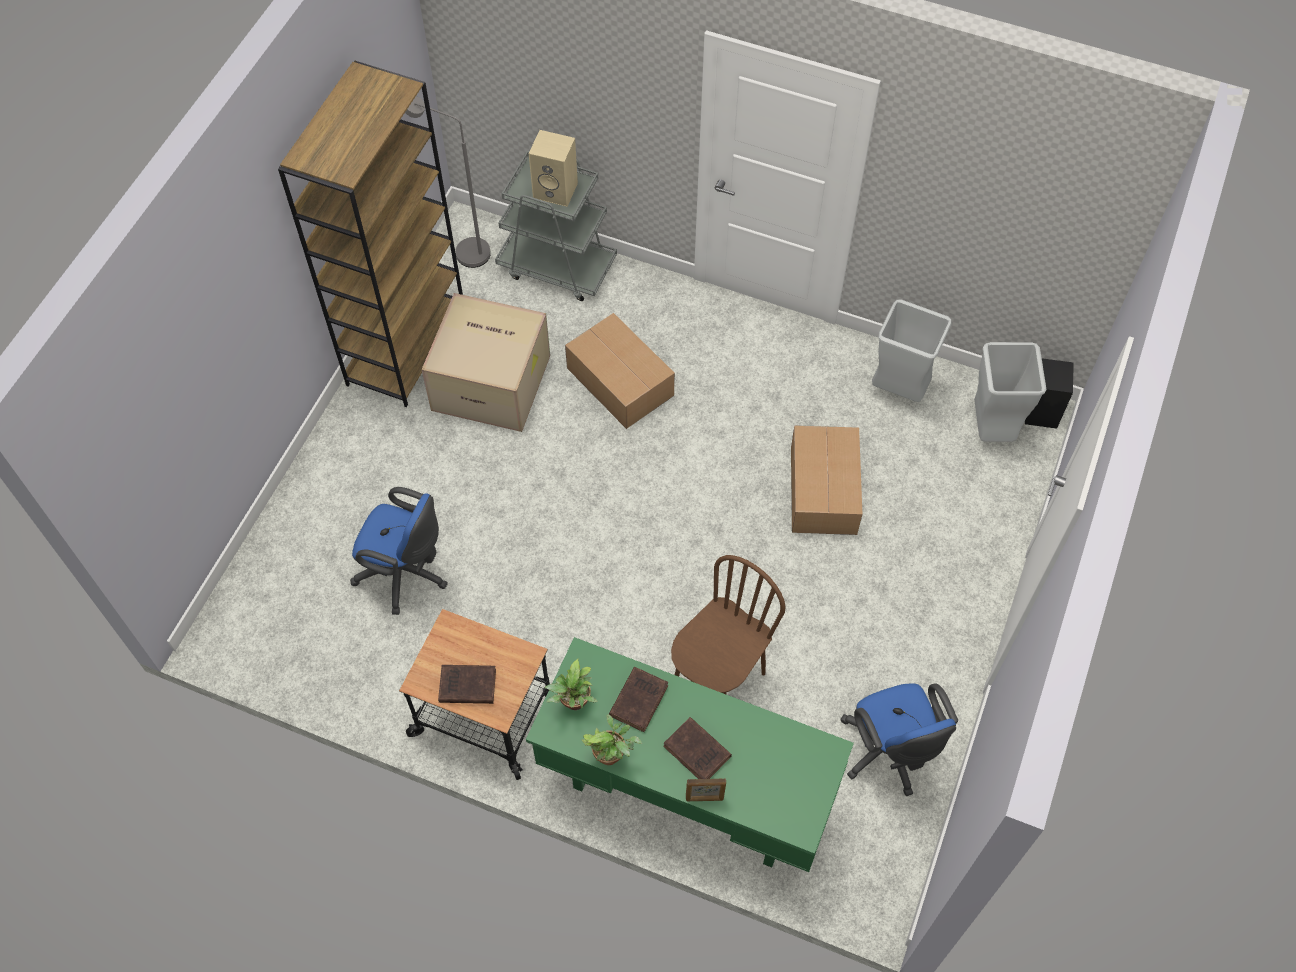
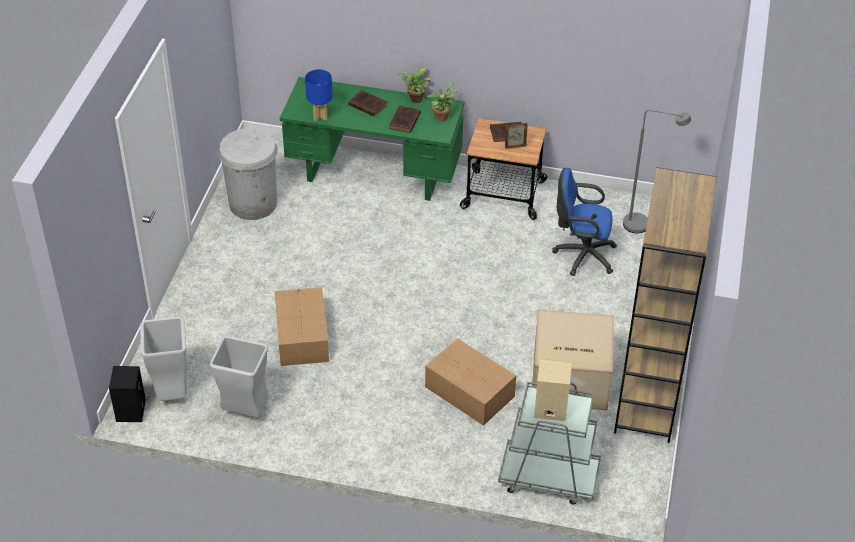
camera: 170 degrees right, 15 degrees down
(464, 250) = (634, 481): grey floor lamp -> grey floor lamp (643, 226)
(704, 798) = (360, 89): picture frame -> picture frame (515, 146)
(718, 679) = (363, 226): brown chair -> none
(782, 735) = (320, 116): none -> blue table lamp
(889, 753) = (253, 204): blue office chair -> white trash can

